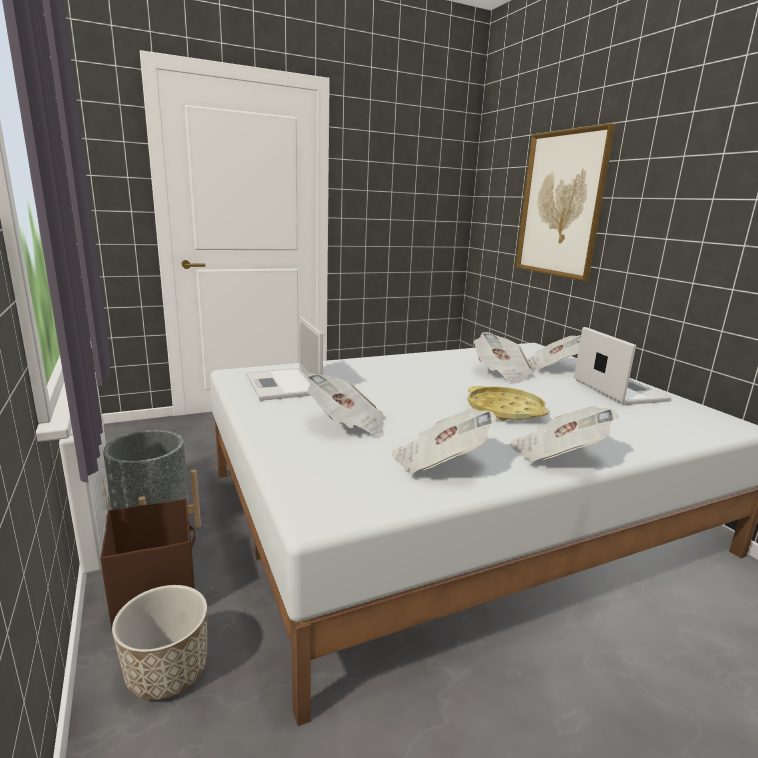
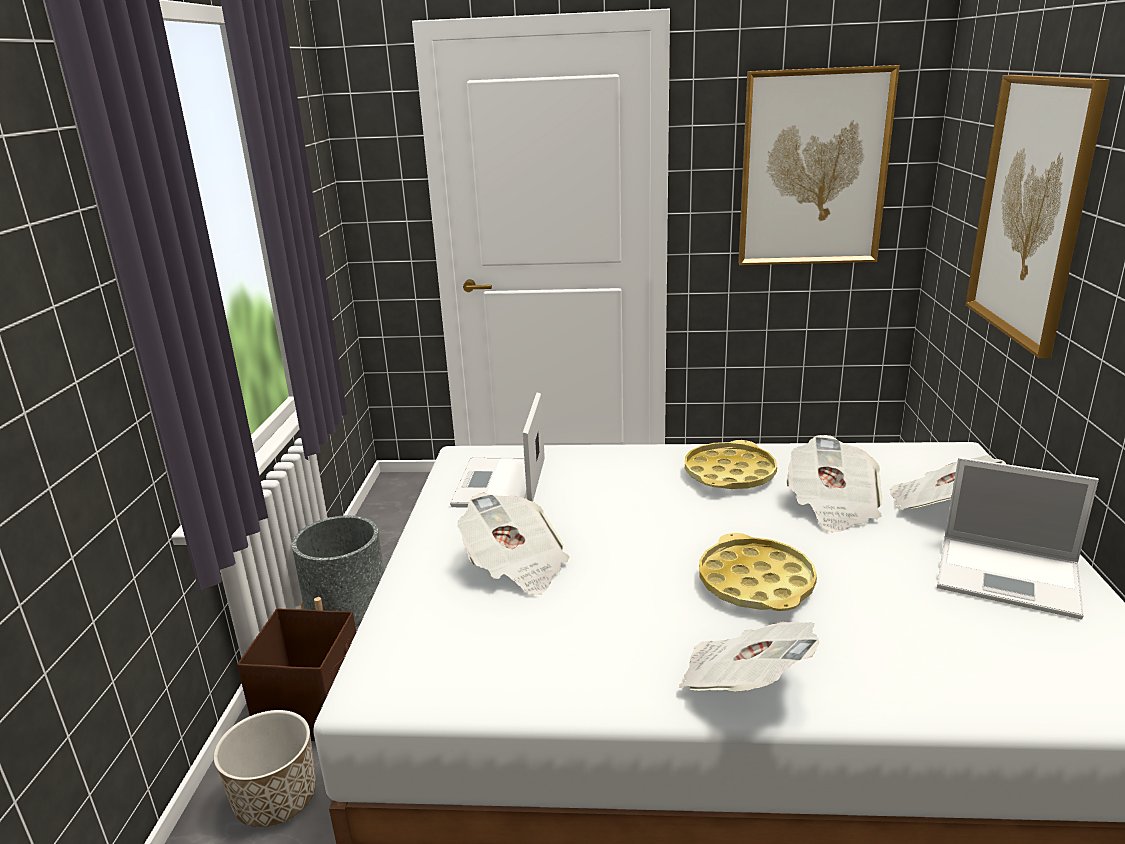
camera: 30 degrees right, 5 degrees up
(412, 194) = (813, 169): none -> picture
(428, 365) = (729, 474): none -> yellow tray
(439, 463) = (567, 655): newspaper -> none
(617, 390) = (1011, 576): laptop -> laptop turned 105 degrees clockwise

